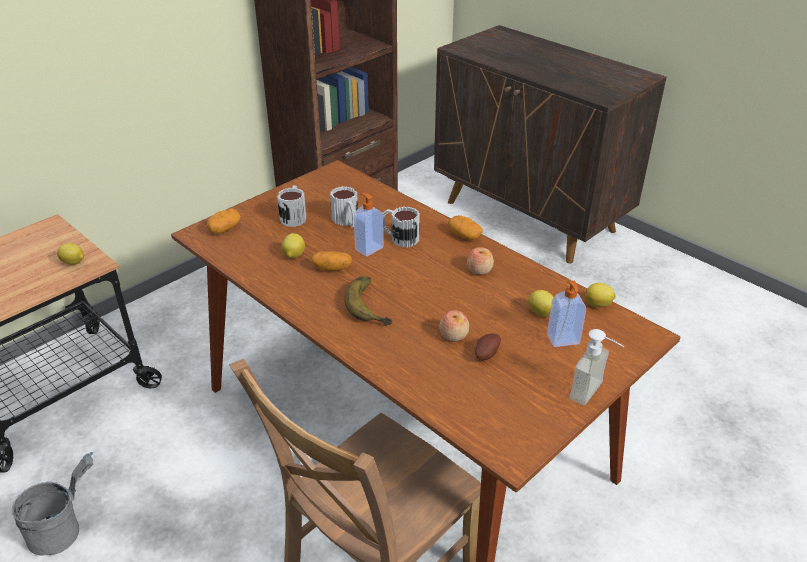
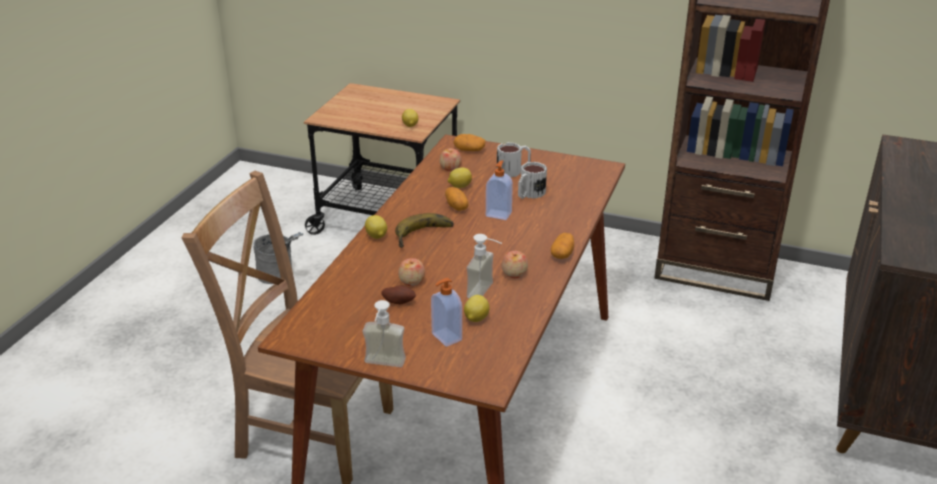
camera: 65 degrees right, 5 degrees down
(250, 250) = (450, 168): none -> apple
(399, 238) = (528, 224): mug -> none
(500, 294) = (486, 292): none -> soap dispenser
(598, 305) = (515, 348): lemon -> lemon (376, 236)

